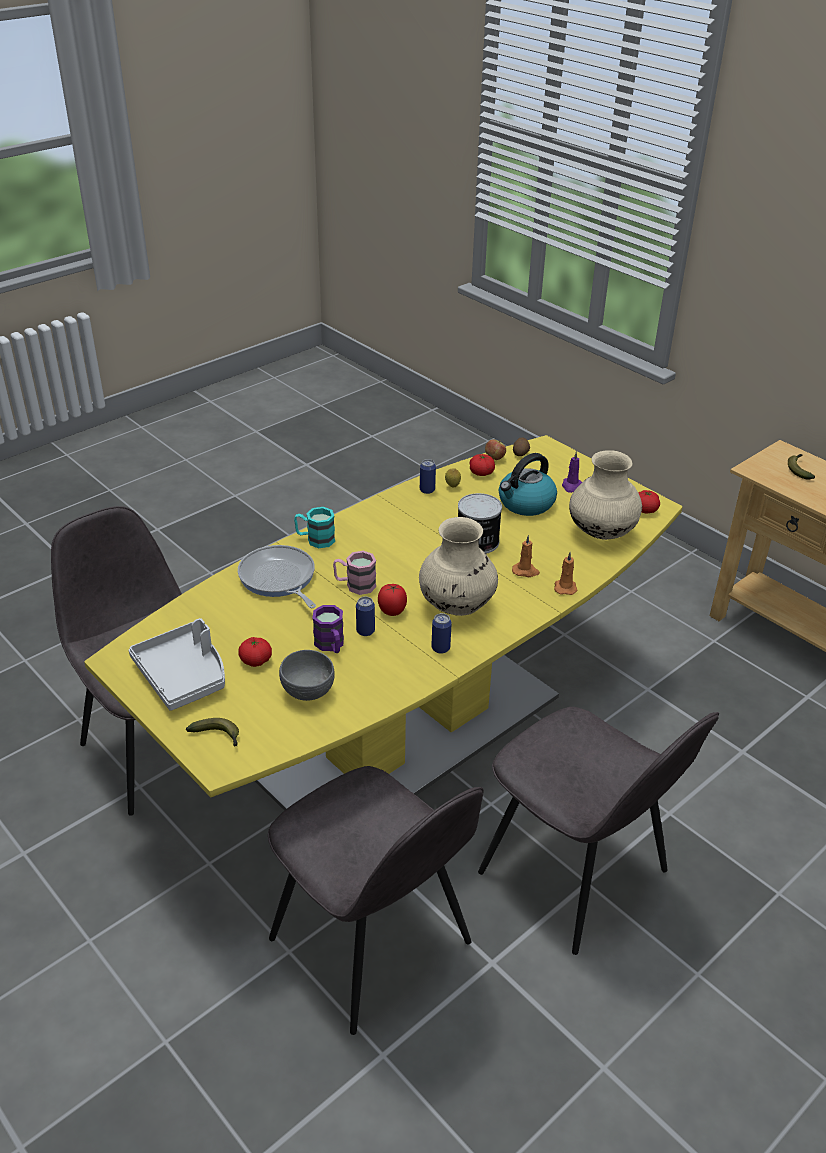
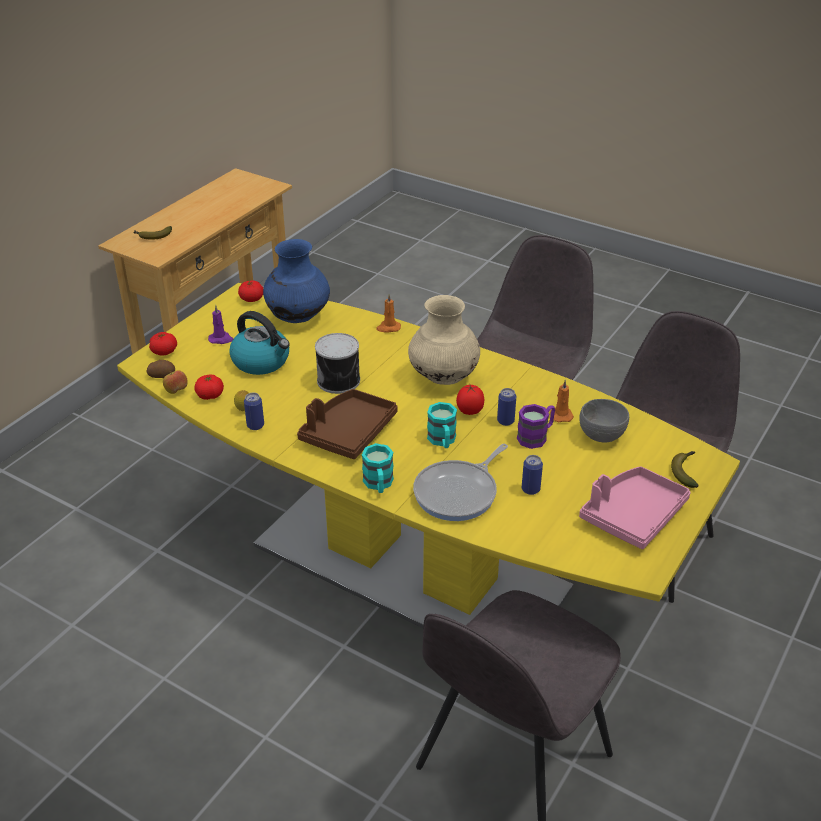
camera: 105 degrees left, 0 degrees up
(183, 675) = (632, 515): grey tray -> pink tray
(256, 660) = (583, 476): tomato -> tomato (164, 352)
(355, 585) = (442, 441): pink mug -> turquoise mug
(394, 534) = (348, 433): none -> brown tray
(440, 648) = (503, 378): can -> can (530, 489)
(525, 571) = (374, 349): orange candle -> orange candle (560, 415)
(601, 533) = (298, 317): beige vase -> blue vase

